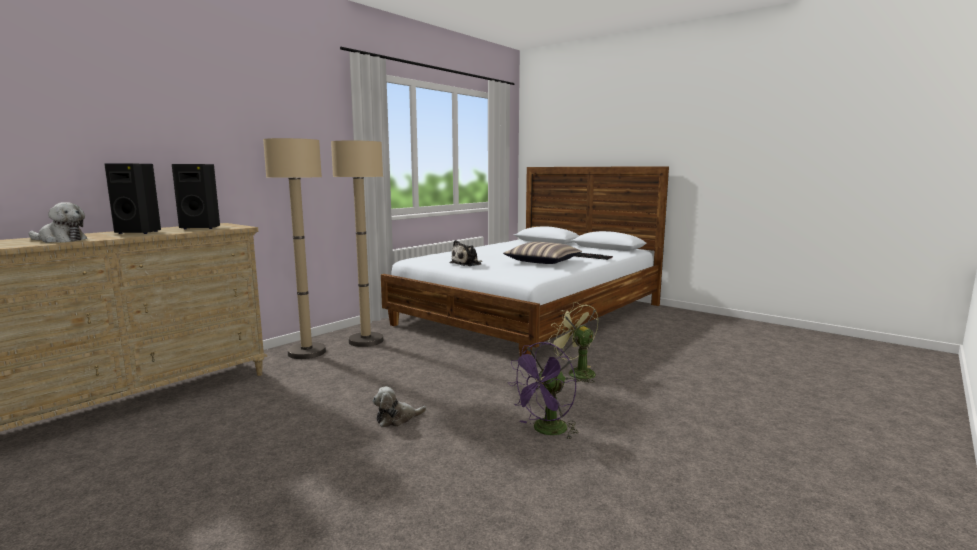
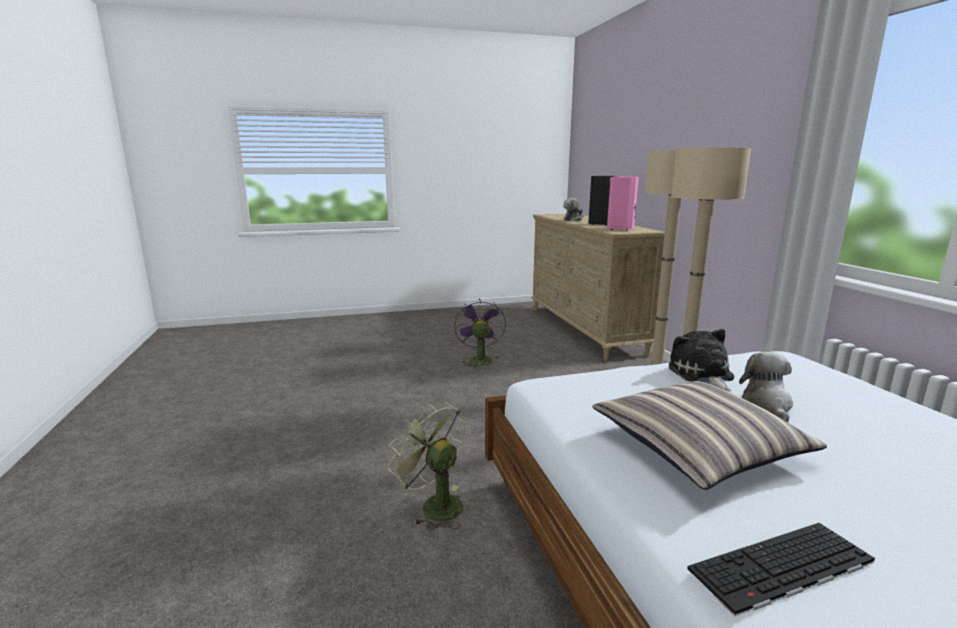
camera: 125 degrees right, 5 degrees up
(201, 228) = (621, 229): black speaker -> pink speaker
(397, 419) = (461, 386): plush toy -> plush toy (767, 405)
(546, 431) = (360, 428): purple fan -> purple fan (479, 359)
(576, 373) = (434, 505): green fan -> green fan turned 135 degrees counterclockwise

